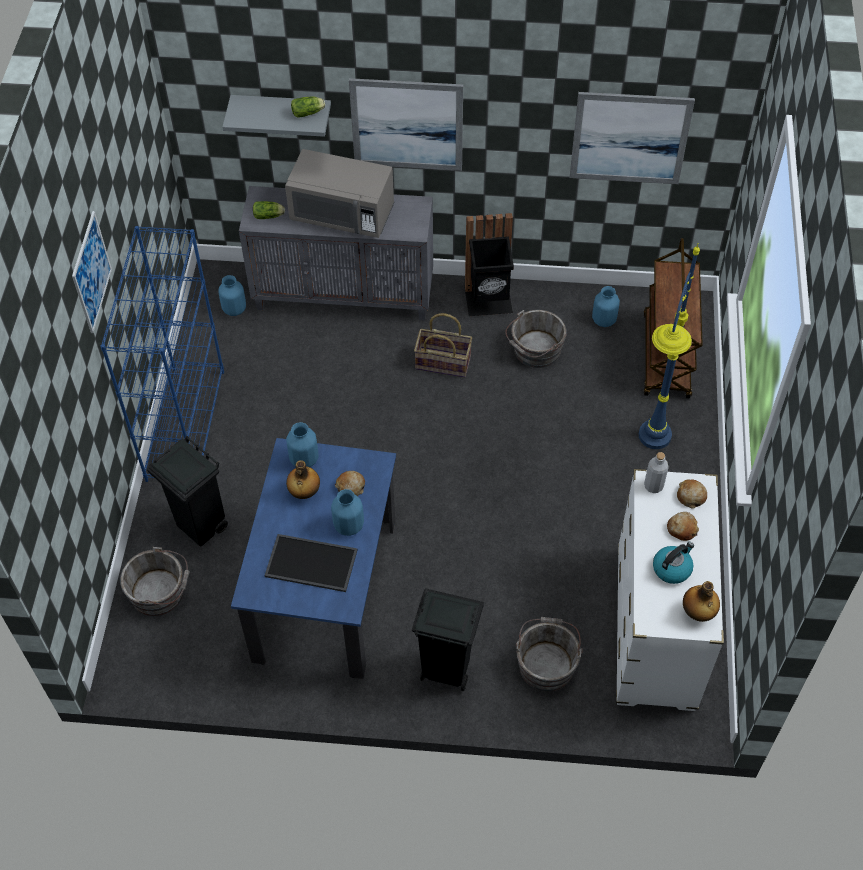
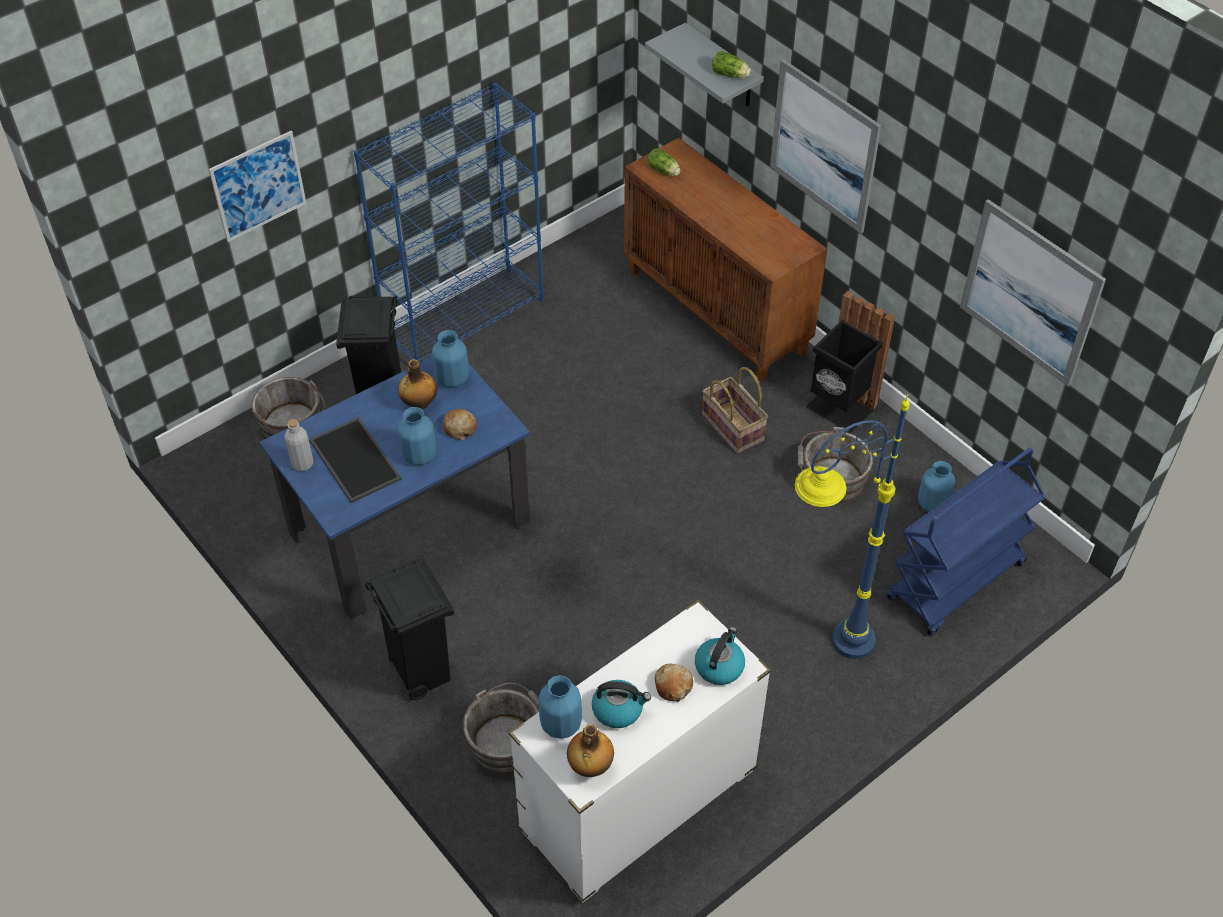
camera: 45 degrees right, 5 degrees down
(91, 272) = (376, 72): picture -> picture (258, 186)
(234, 309) = (611, 258): blue vase -> blue vase (560, 724)
(342, 214) = (727, 210): grey microwave -> none
(345, 294) = (717, 311): grey cabinet -> brown cabinet
(653, 486) = (696, 628): grey bottle -> grey bottle (302, 464)
(666, 357) = (955, 583): brown cart -> blue cart
(691, 496) = (719, 666): bread -> kettle

